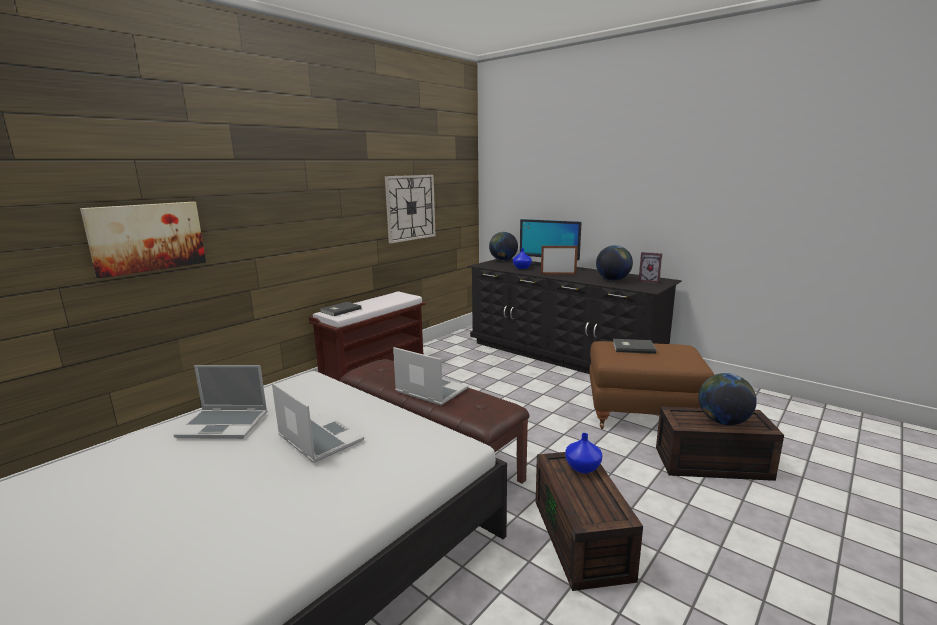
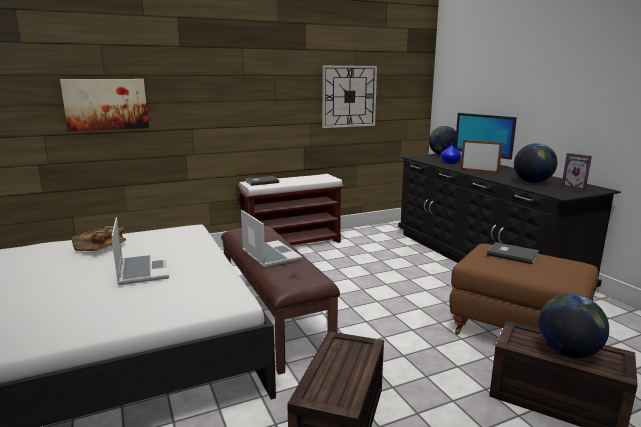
camera: 25 degrees right, 0 degrees up
(225, 425) = (100, 248): laptop -> book
(583, 467) = (358, 352): blue vase -> none

